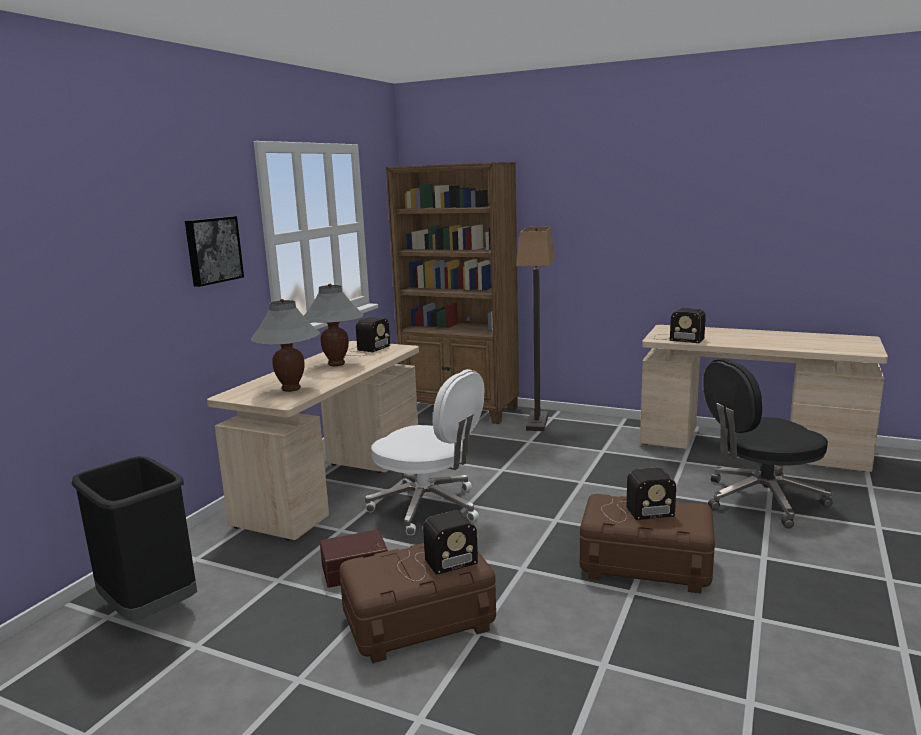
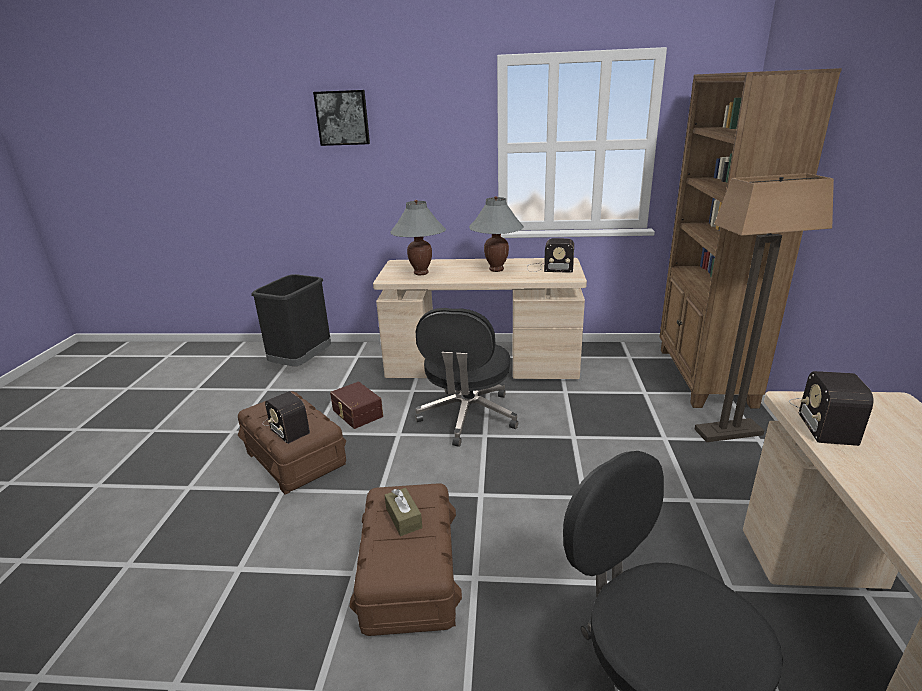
camera: 70 degrees right, 10 degrees up
(212, 250) = (434, 151): picture -> picture (342, 118)
(428, 507) = (467, 417): white office chair -> black office chair
(634, 511) = (403, 518): radio -> brown tissue box

